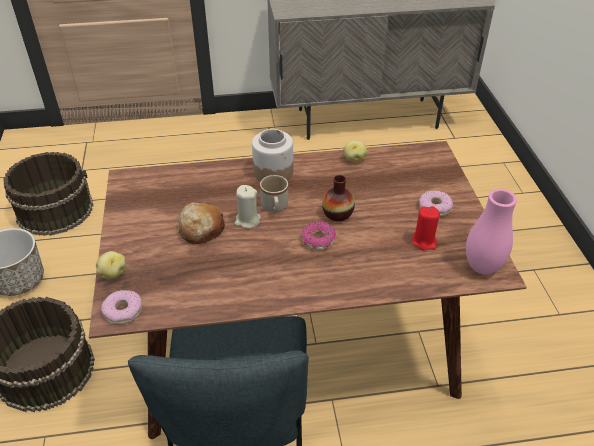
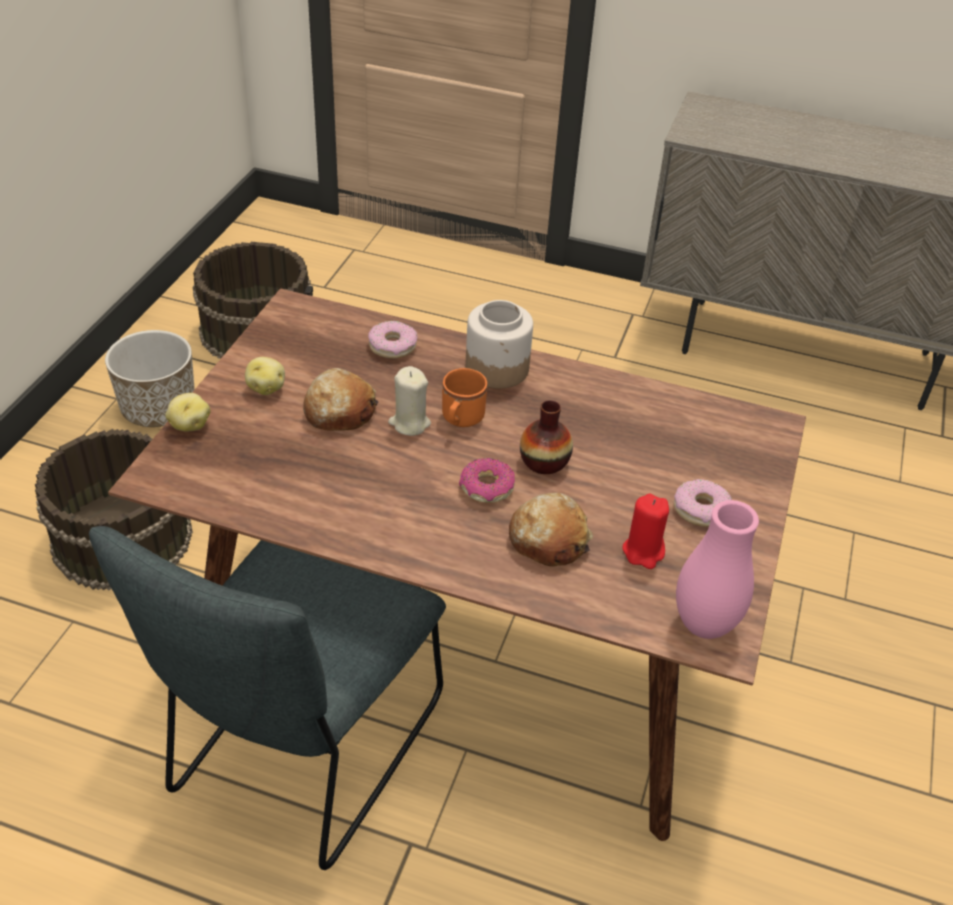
camera: 25 degrees right, 0 degrees up
(123, 311) = (168, 477): donut -> donut (392, 346)
(275, 208) = (460, 420): beige mug -> orange mug
(354, 159) = (632, 392): potato -> potato (266, 388)
(372, 255) = (549, 540): none -> bread

